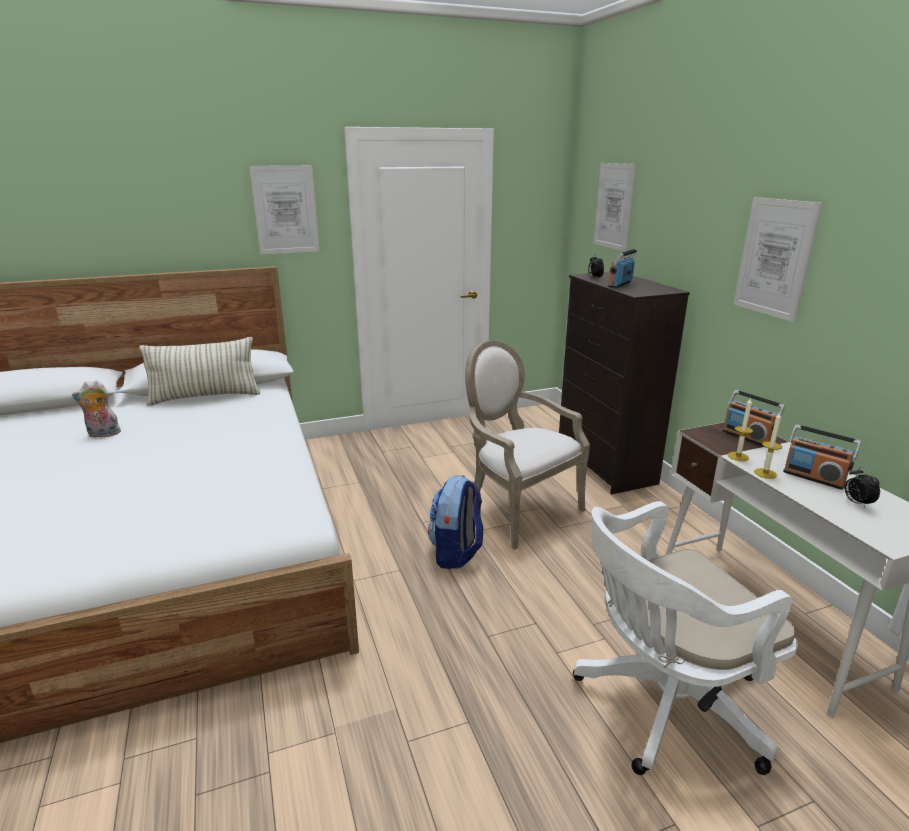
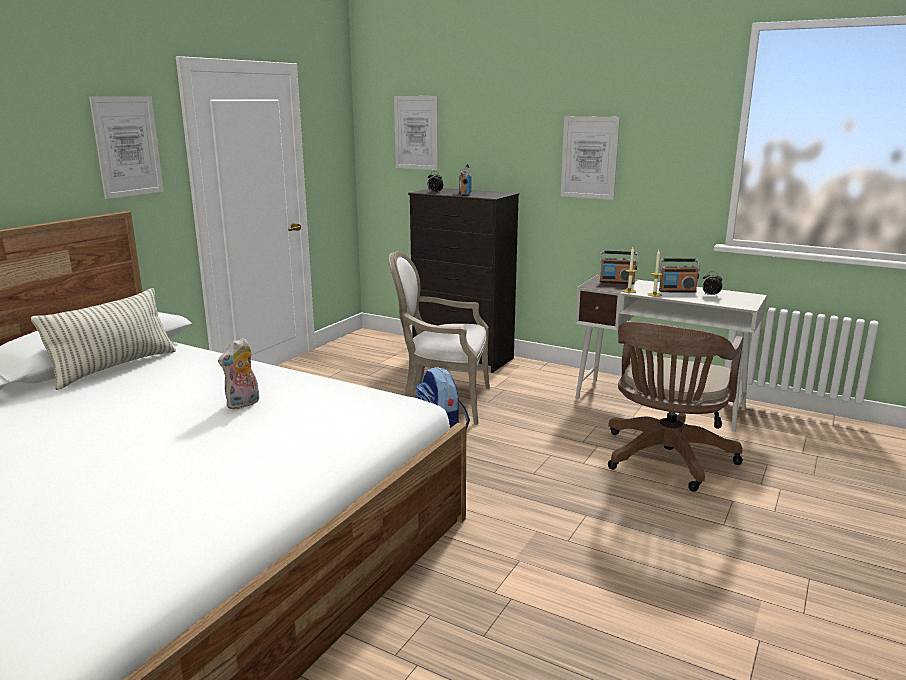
camera: 40 degrees left, 5 degrees down
(102, 434) = (66, 421): plush toy -> plush toy (243, 404)
(662, 705) = (665, 460): white office chair -> brown office chair

